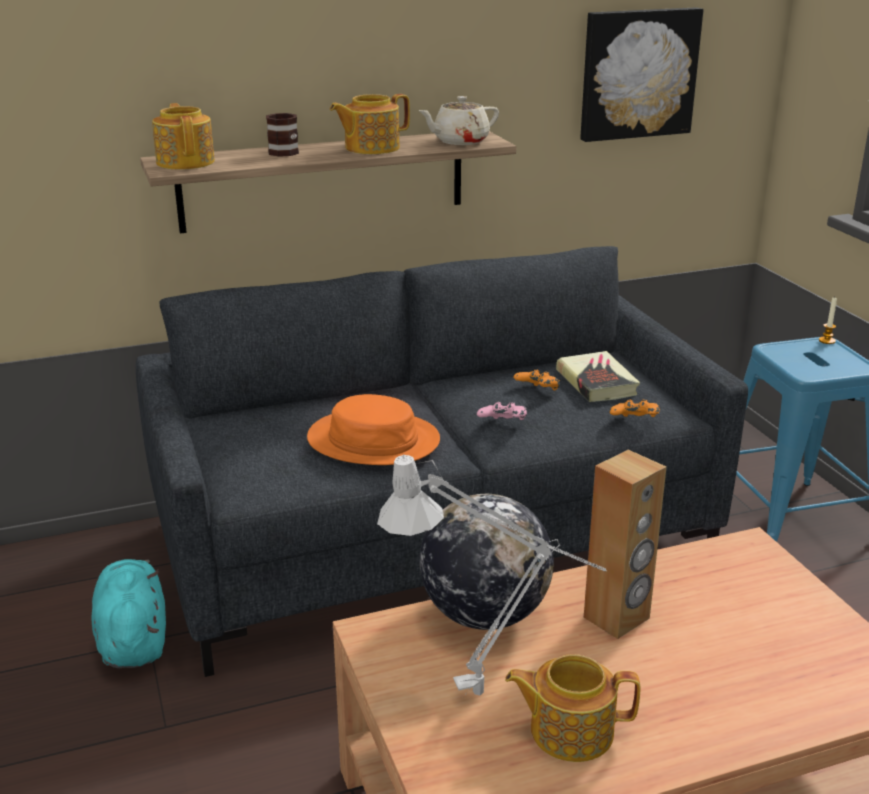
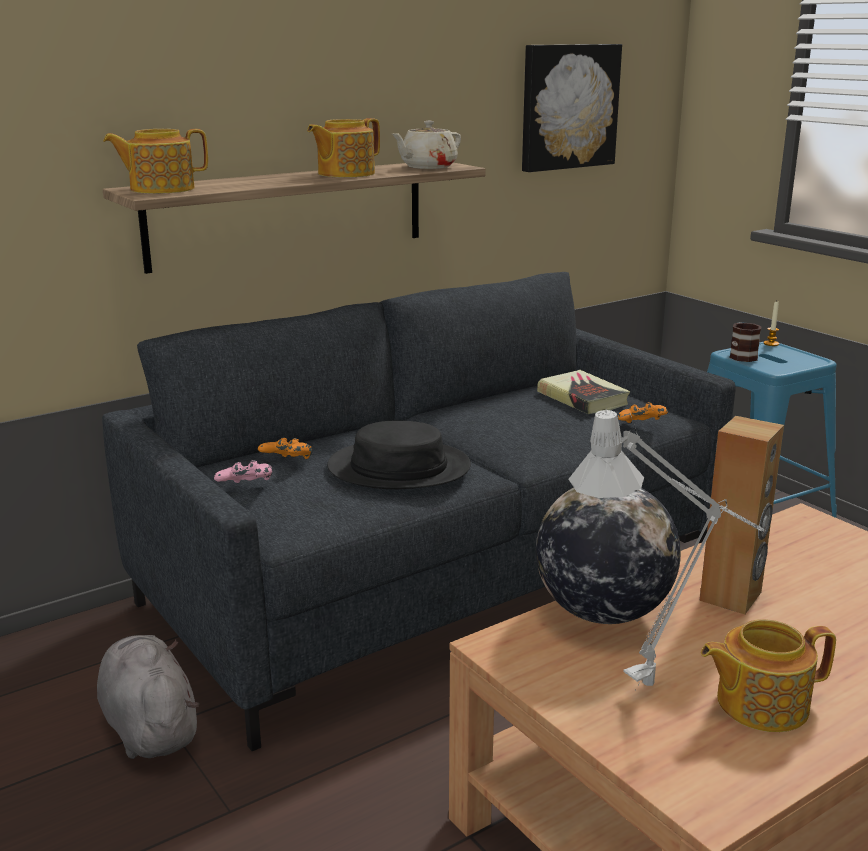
camera: 15 degrees left, 5 degrees down
(133, 639) = (149, 726): turquoise plush toy -> grey plush toy
(186, 162) = (160, 189): teapot -> teapot turned 75 degrees counterclockwise
(286, 151) = (258, 178): mug -> mug (741, 355)
(373, 440) = (399, 468): orange hat -> black hat
(503, 425) = (519, 441): pink game controller -> pink game controller (246, 488)
(537, 391) = (532, 411): orange game controller -> orange game controller (287, 463)

